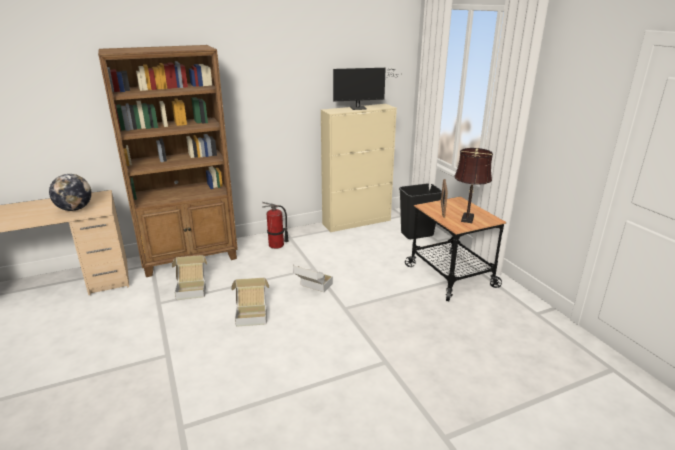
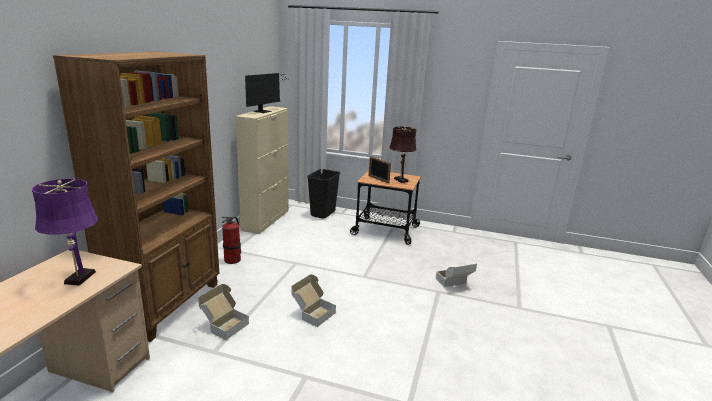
camera: 50 degrees left, 5 degrees down
(75, 209) = (78, 279): globe -> purple table lamp
(313, 288) = (320, 275): cardboard box -> cardboard box (454, 284)

